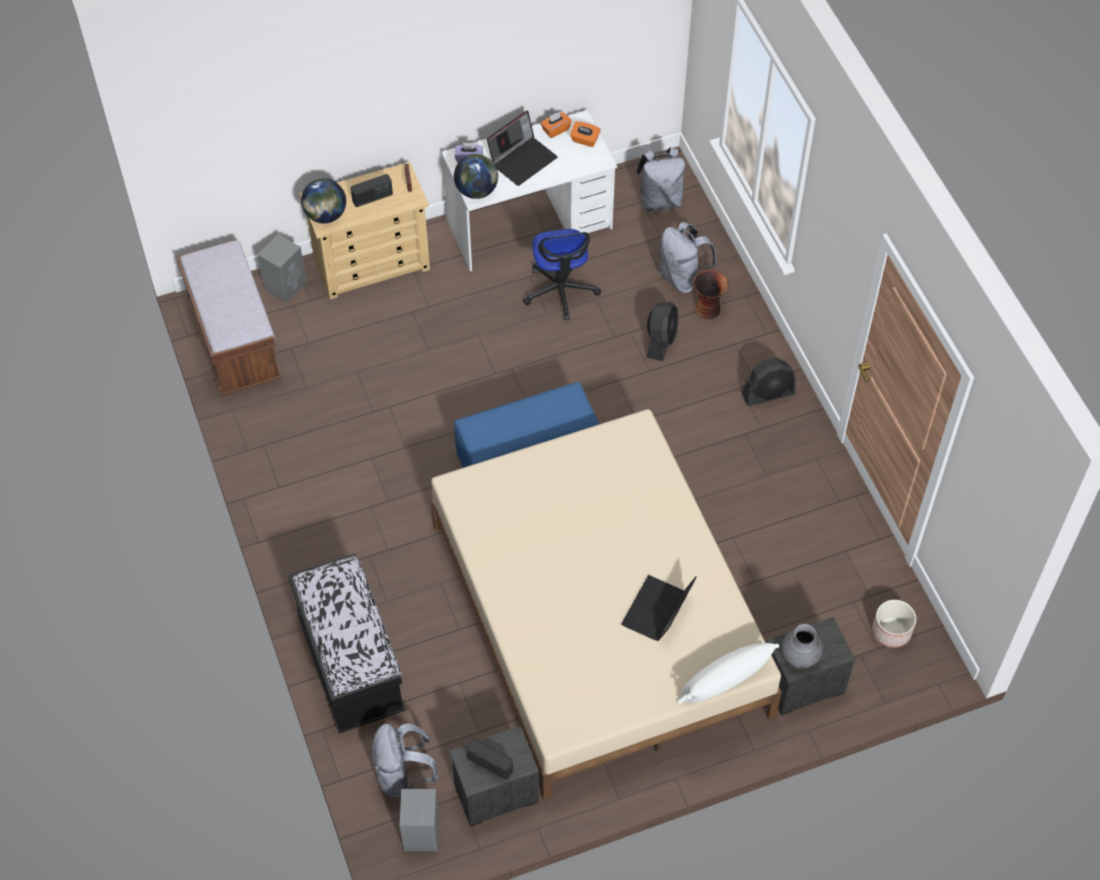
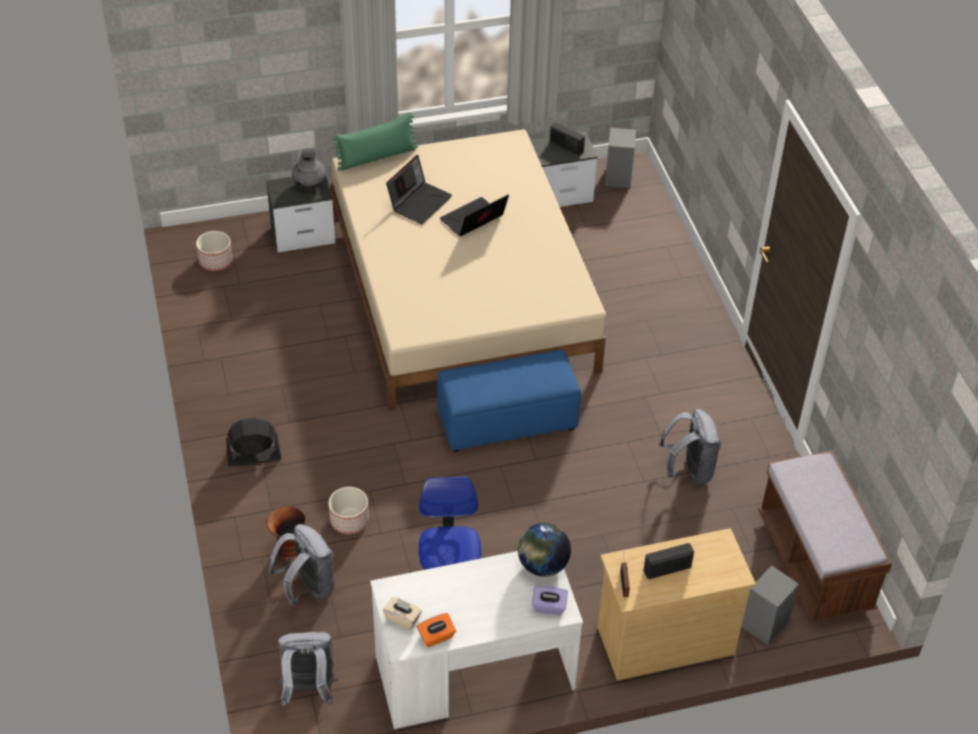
camera: 175 degrees left, 10 degrees down
(325, 215) = (721, 552): globe -> none
(350, 664) = (675, 279): black bench -> none
(404, 775) = (631, 209): grey backpack -> grey backpack (688, 471)
(522, 159) = (483, 600): laptop -> laptop (473, 221)
(584, 140) = (402, 618): orange tissue box -> beige tissue box
(661, 340) = (349, 521): black fan -> planter
(725, 681) = (377, 157): white pillow -> green pillow

